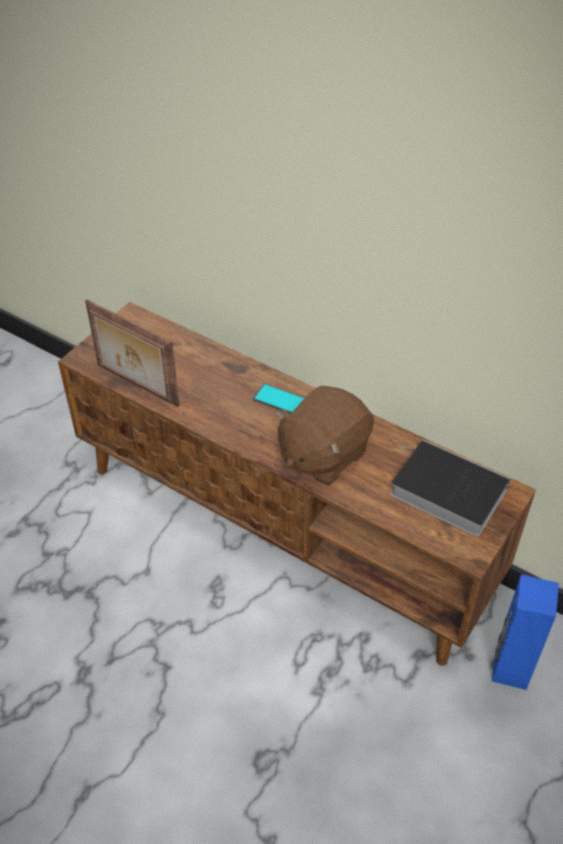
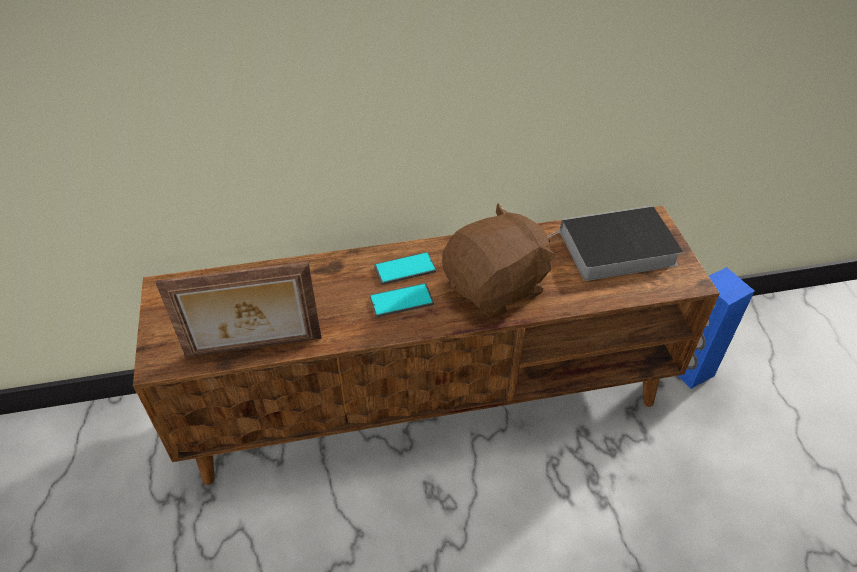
camera: 45 degrees left, 0 degrees up
(252, 418) = (401, 300): none -> phone
(322, 454) = (496, 287): brown plush toy -> brown plush toy turned 120 degrees counterclockwise

